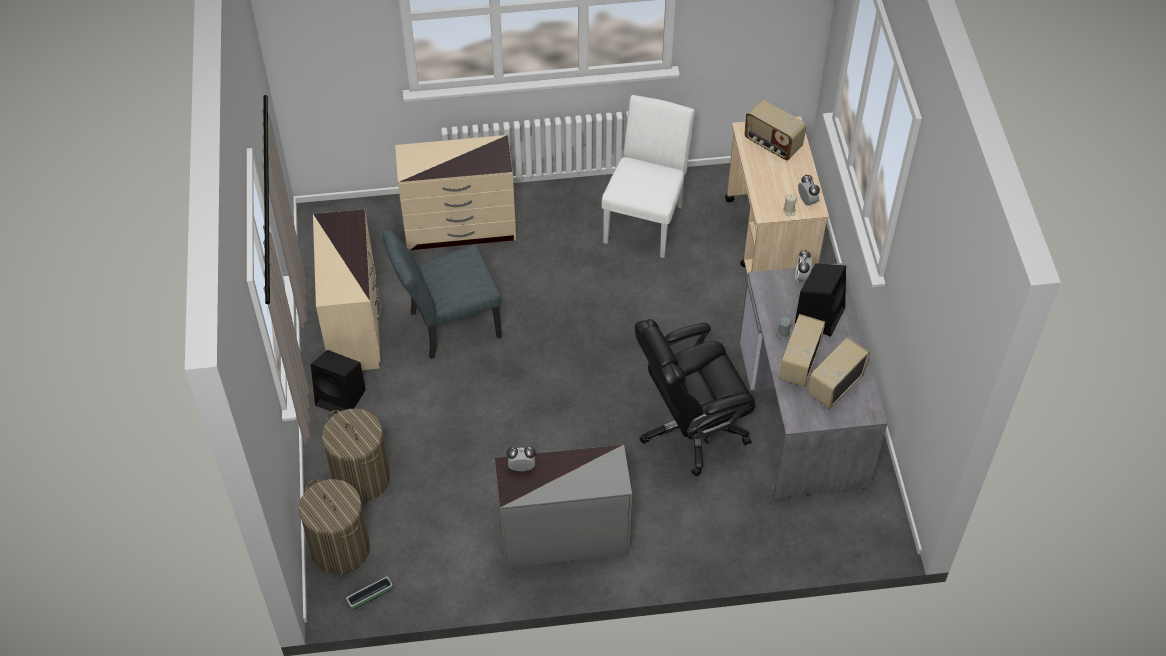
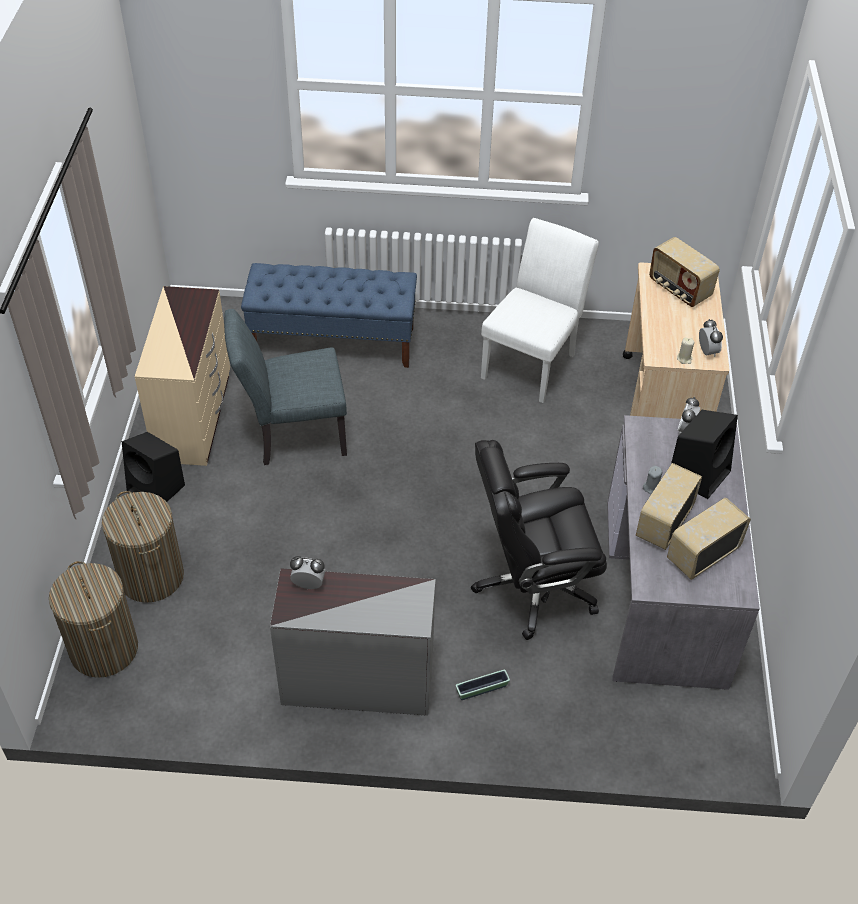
camera: 10 degrees right, 5 degrees down
(370, 596) = (120, 709): planter -> planter (482, 689)
(461, 229) = (333, 342): beige dresser -> blue bench

